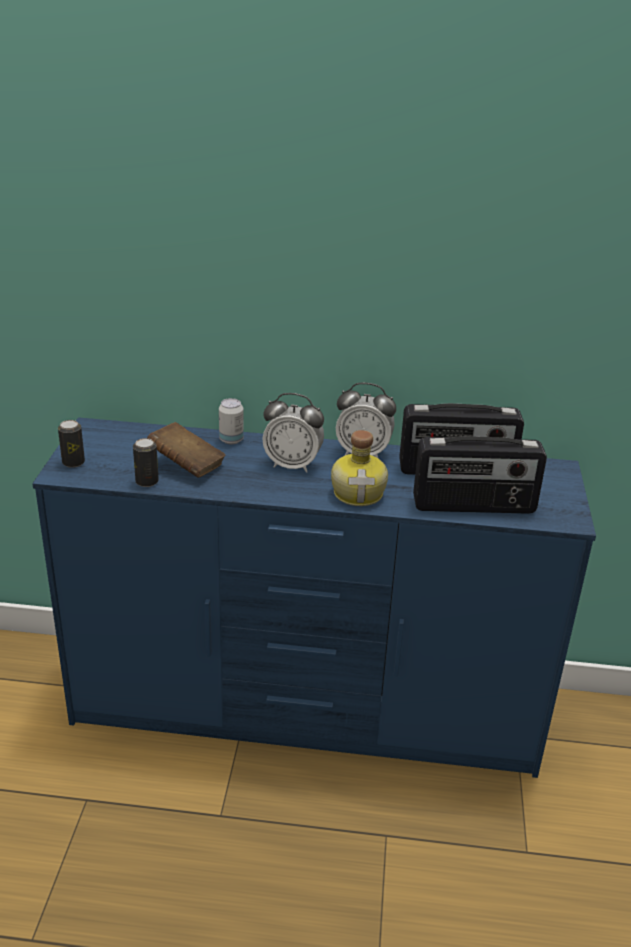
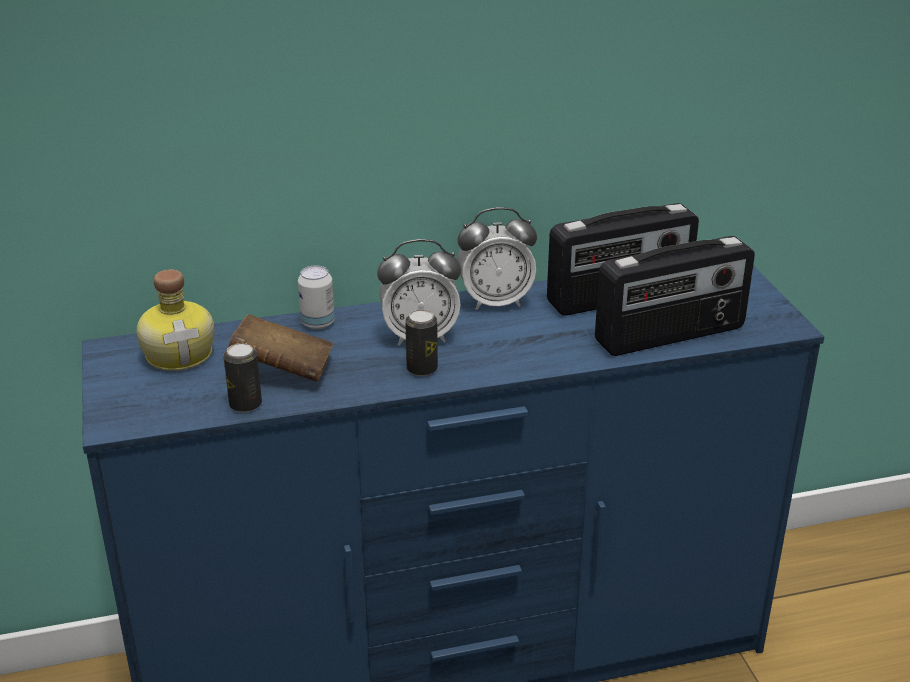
camera: 20 degrees left, 0 degrees up
(73, 462) = (122, 403): can -> can (422, 369)
(359, 493) = (527, 352): bottle -> bottle (180, 353)

